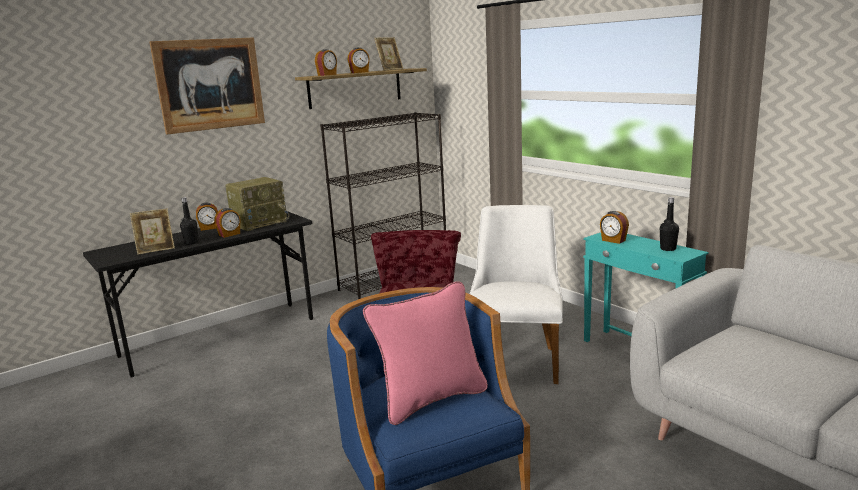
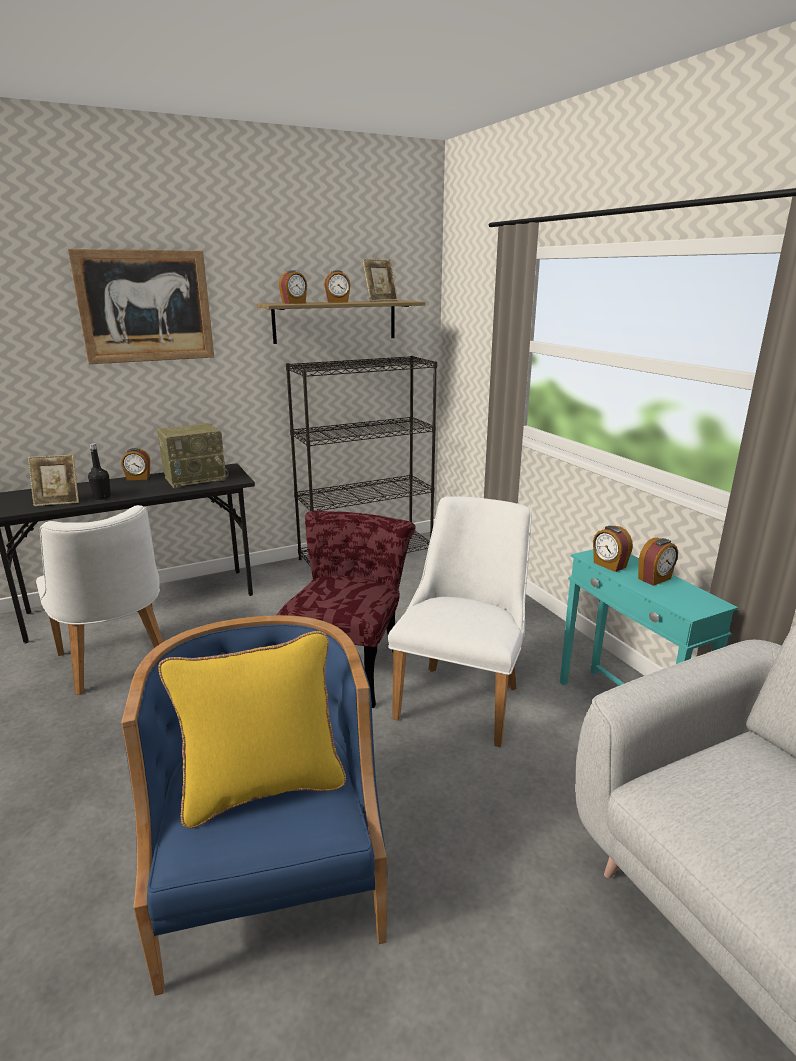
camera: 10 degrees right, 5 degrees up
(226, 379) = (118, 665): none -> white chair
(229, 234) = (151, 491): alarm clock -> alarm clock (655, 579)
(431, 399) = (263, 788): pink pillow -> yellow pillow
(668, 249) = (680, 592): black bottle -> none

